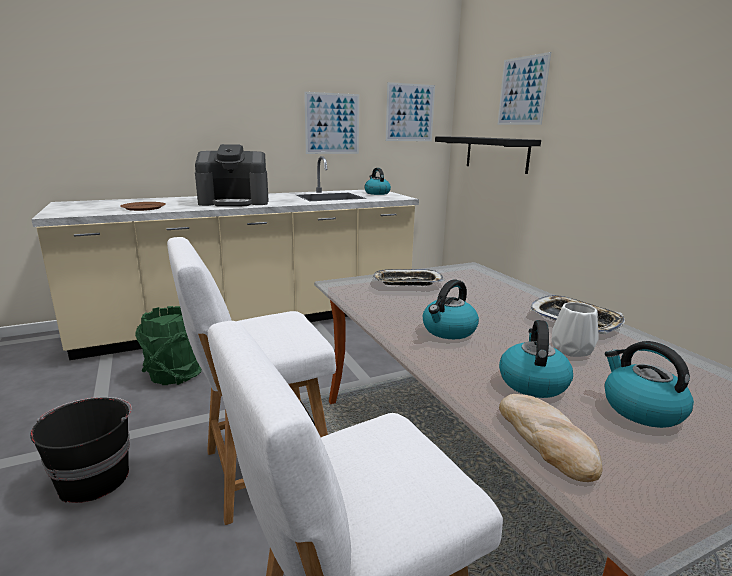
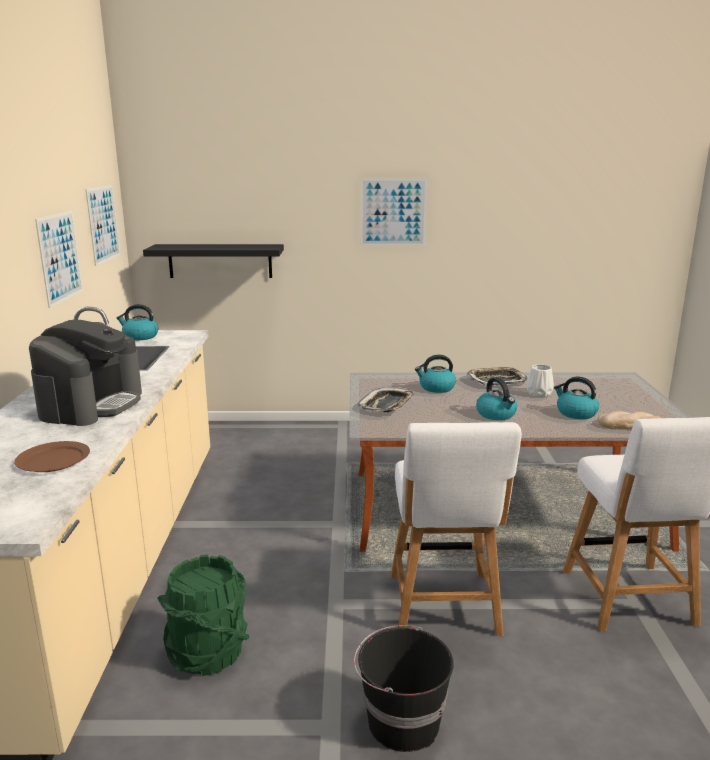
camera: 65 degrees left, 0 degrees up
(522, 91) = (246, 196): picture -> picture (393, 212)
(641, 409) = (607, 401): kettle -> kettle (436, 388)

